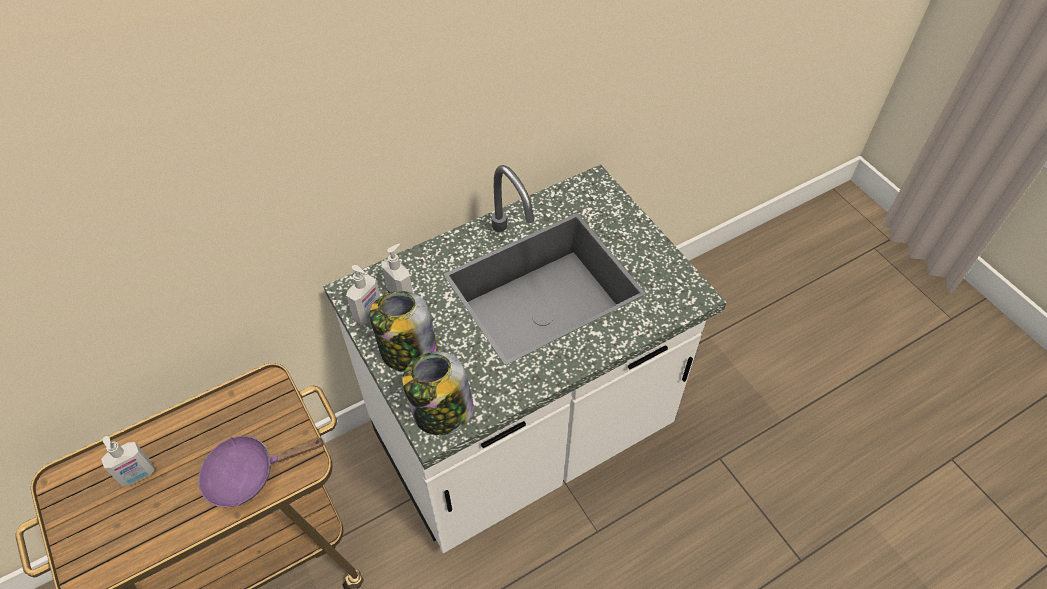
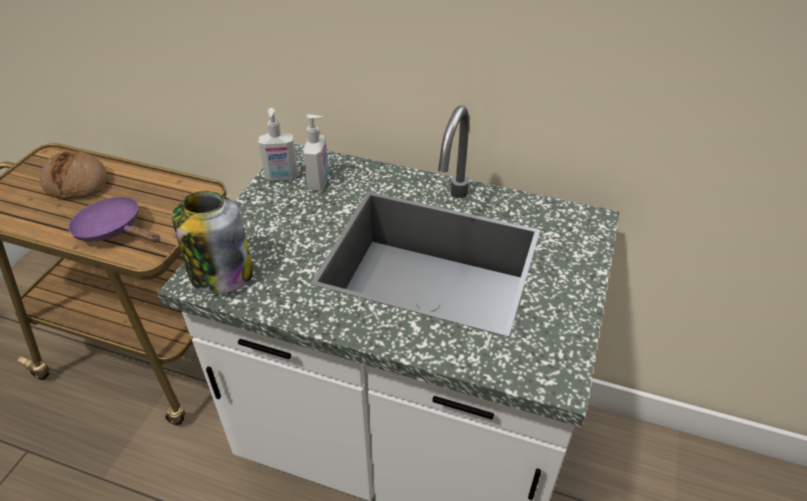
camera: 50 degrees right, 10 degrees down
(138, 475) = (77, 183): soap dispenser -> bread
(407, 351) = (265, 218): jar -> none

